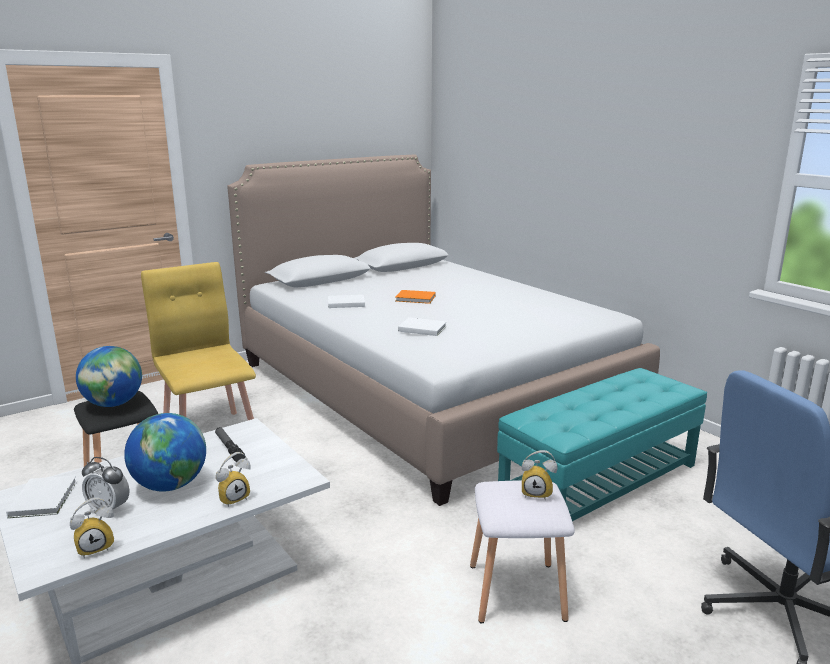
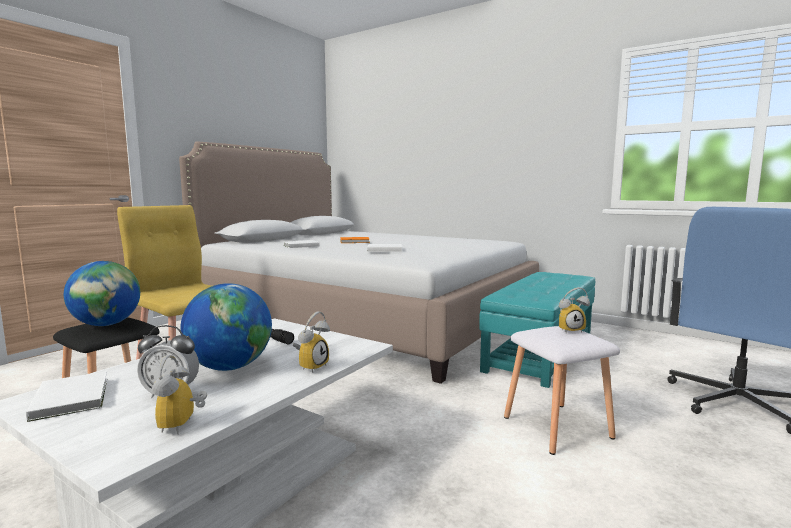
camera: 20 degrees left, 10 degrees down
(96, 547) = (182, 426): alarm clock -> alarm clock turned 135 degrees clockwise

